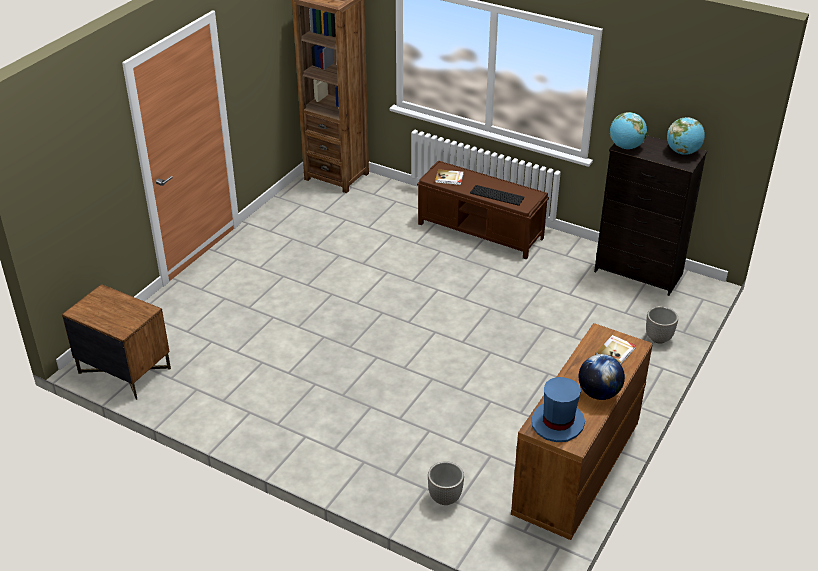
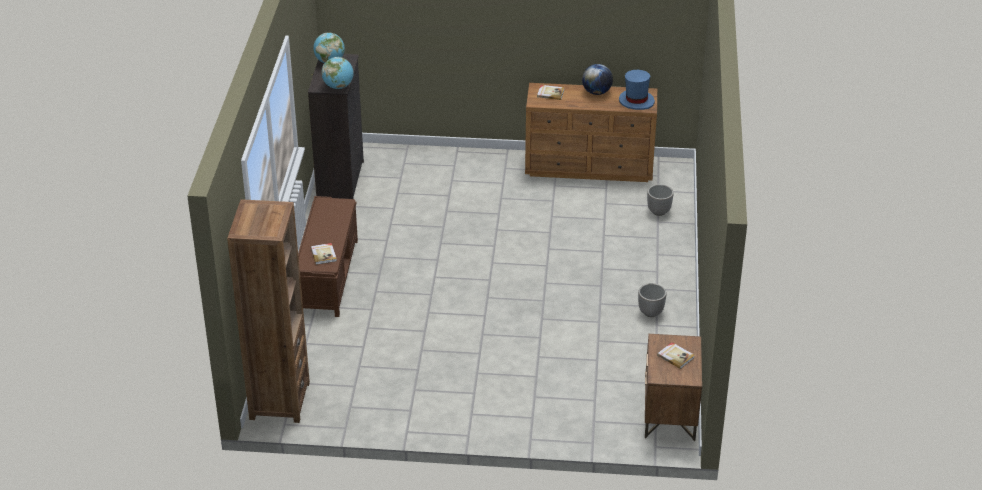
camera: 115 degrees left, 0 degrees up
(114, 313) = (675, 356): none -> book
(498, 195) = (336, 220): keyboard -> none
(658, 338) = (422, 158): planter -> planter (650, 313)

